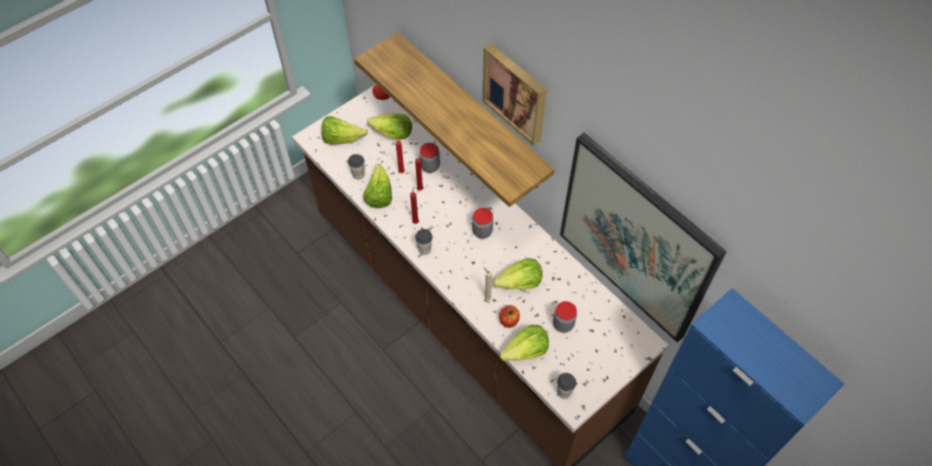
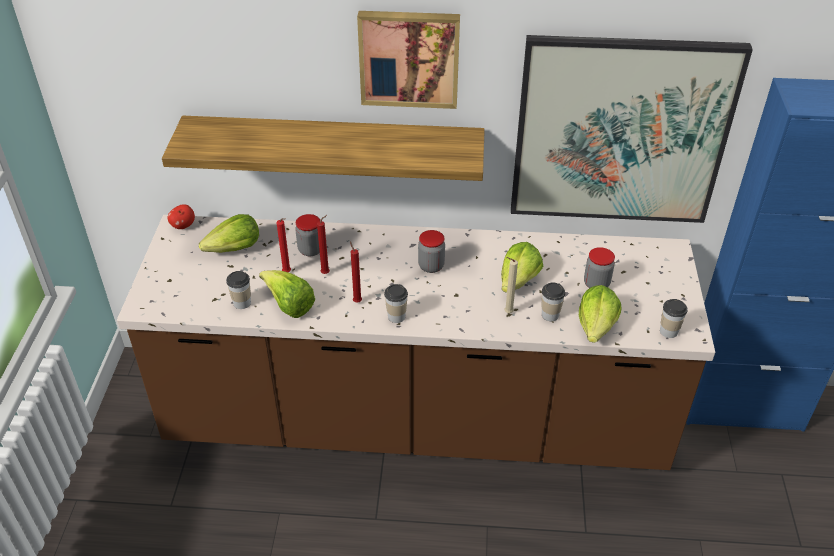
camera: 45 degrees left, 15 degrees down
(342, 139) = (182, 285): lettuce -> none
(508, 320) = (550, 315): apple -> cup

